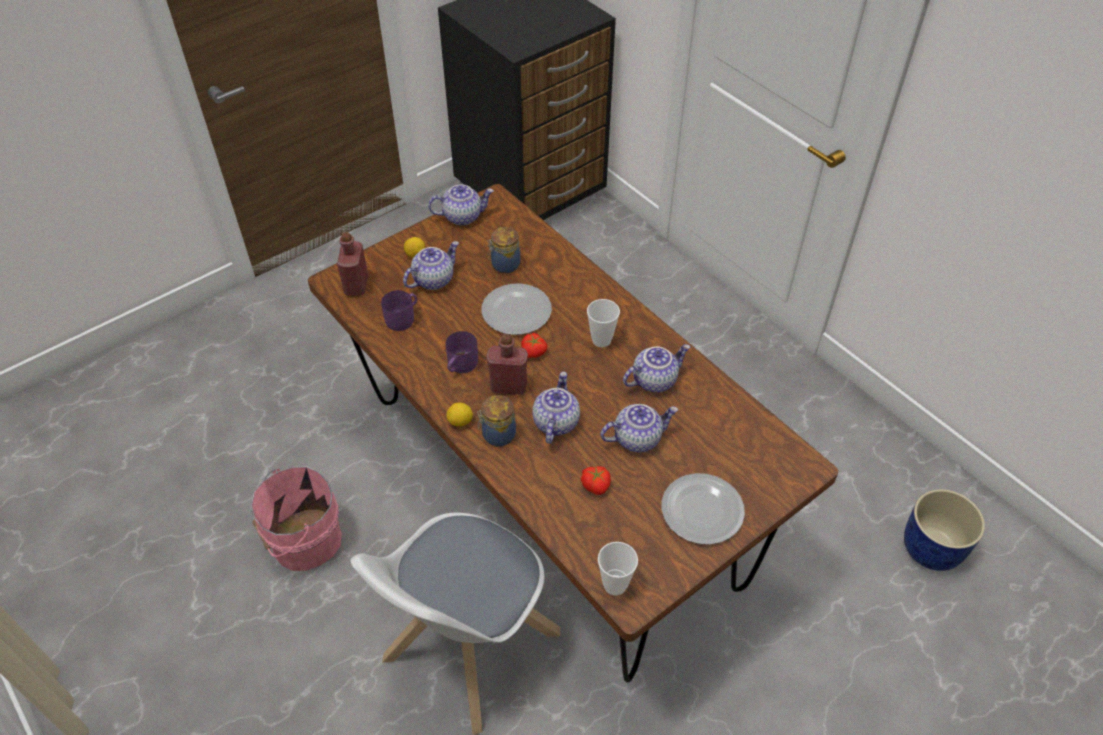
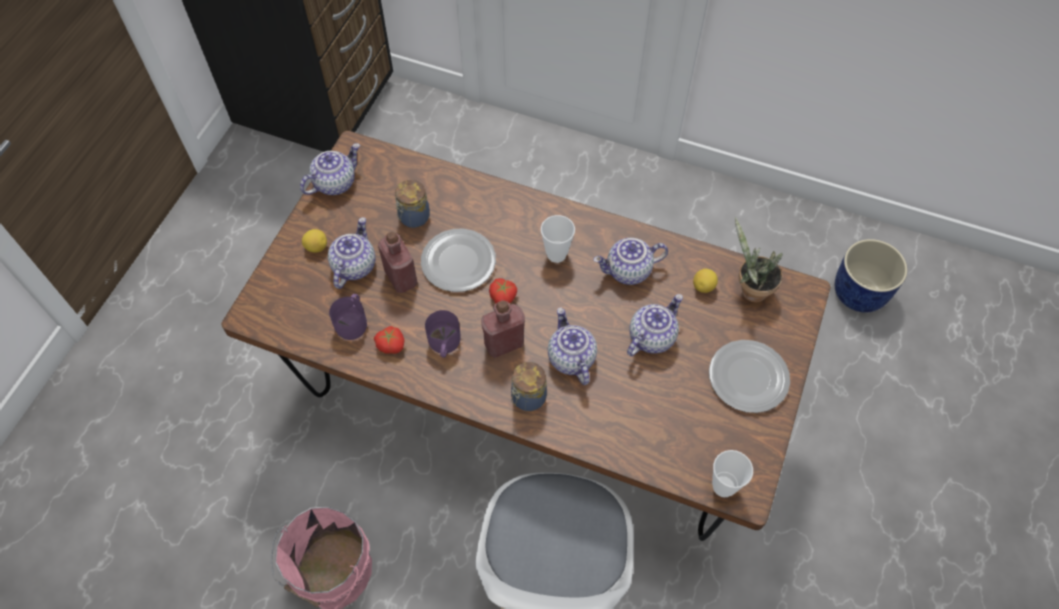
camera: 30 degrees left, 10 degrees up
(356, 285) = (279, 309): red bottle -> red bottle (401, 278)
(460, 422) = (484, 403): lemon -> lemon (703, 286)
(596, 484) = (646, 400): tomato -> tomato (391, 344)
(654, 380) = (628, 272): teapot -> teapot turned 135 degrees counterclockwise
(755, 442) = (750, 290): none -> potted plant

